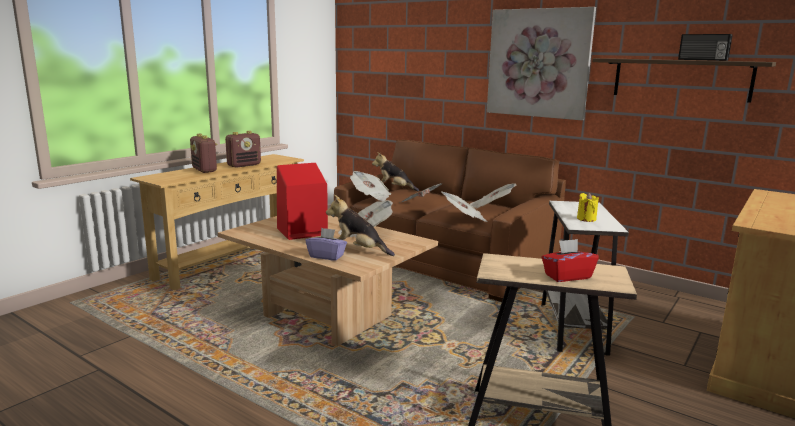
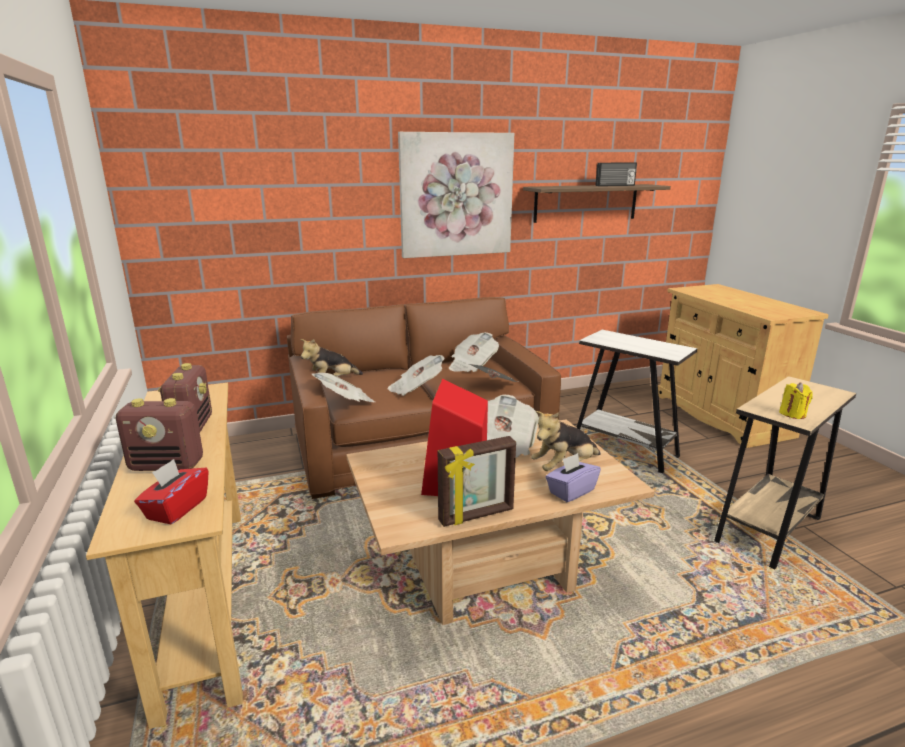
camera: 55 degrees left, 5 degrees up
(269, 242) = (476, 516): none -> picture frame
(567, 276) = (813, 400): red tissue box -> red tissue box (176, 509)
(586, 219) = (652, 347): yellow candle -> yellow candle (792, 414)

